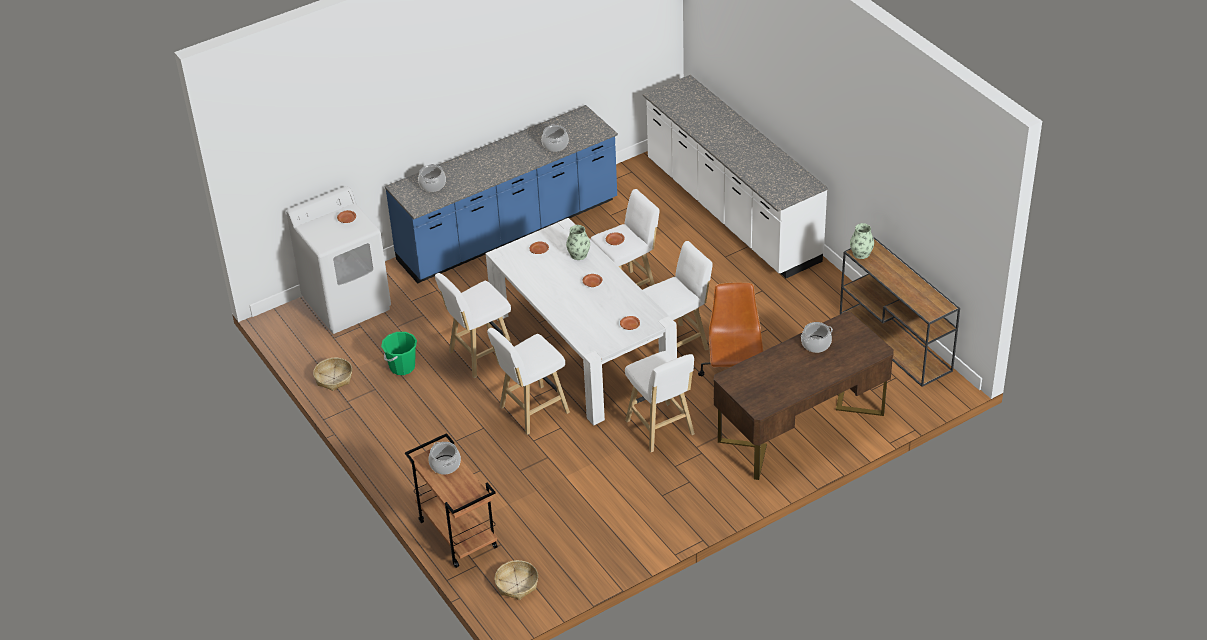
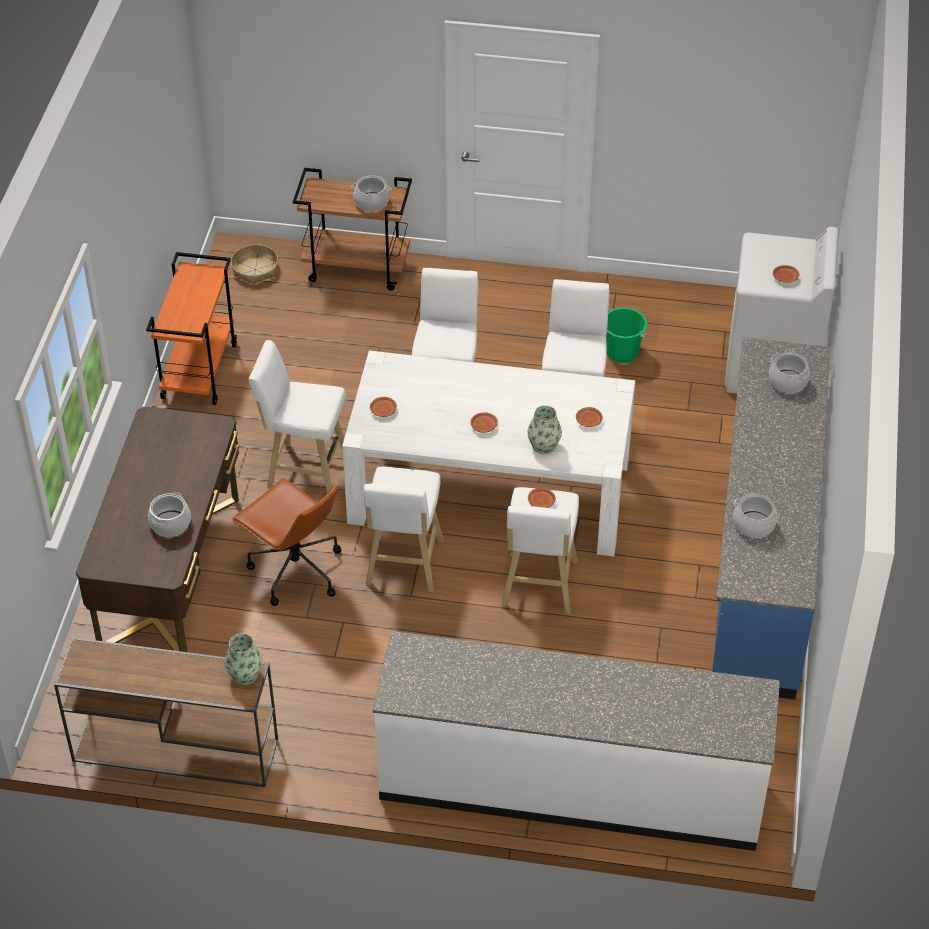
camera: 130 degrees right, 5 degrees up
(333, 378) = (661, 301): basket -> none
(642, 537) = (199, 371): none -> orange cart

